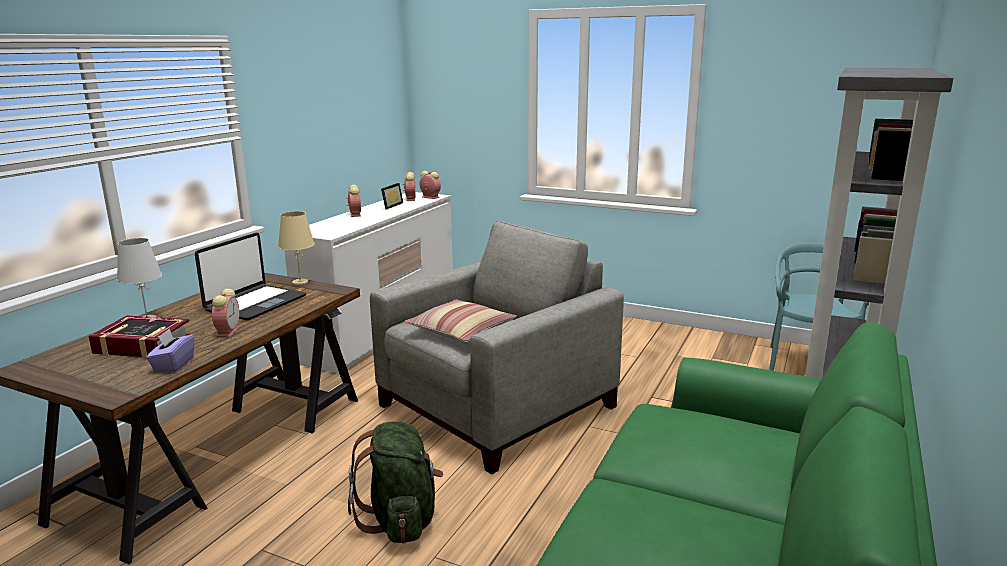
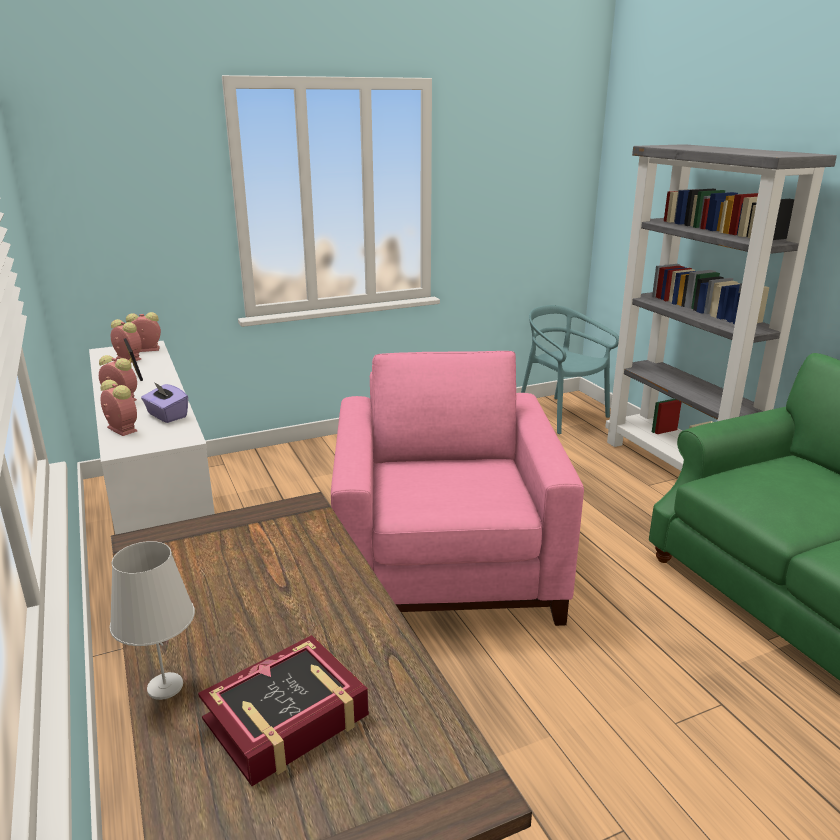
camera: 50 degrees left, 5 degrees up
(173, 365) = (413, 705): purple tissue box -> purple tissue box (166, 415)
(228, 331) = (339, 624): alarm clock -> alarm clock (121, 429)
(255, 303) = (257, 573): laptop -> none
(300, 282) = (227, 519): beige table lamp -> none
(401, 520) = (594, 718): green backpack -> none
(461, 331) = (463, 491): pillow -> none
(495, 407) = (447, 566): grey armchair -> pink armchair

